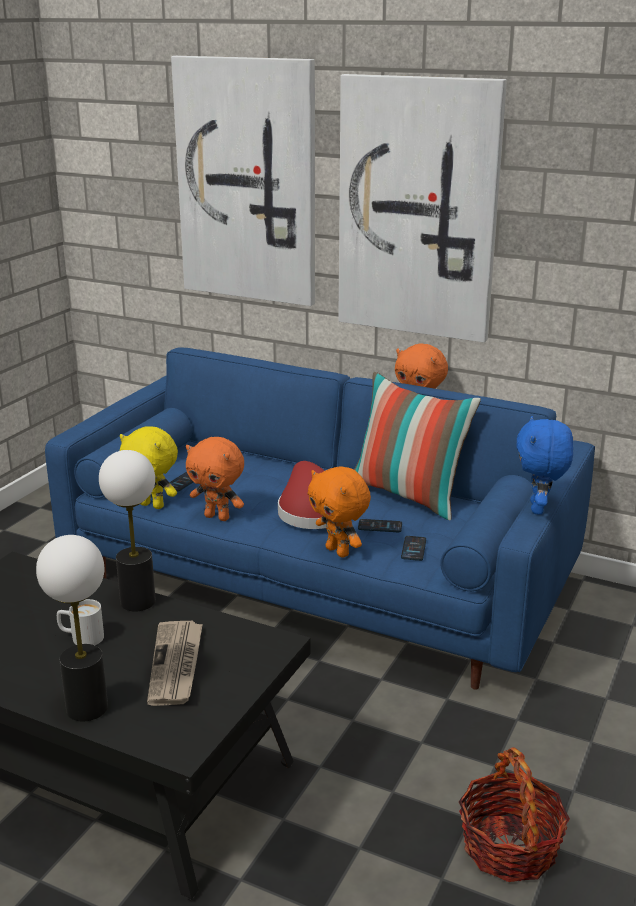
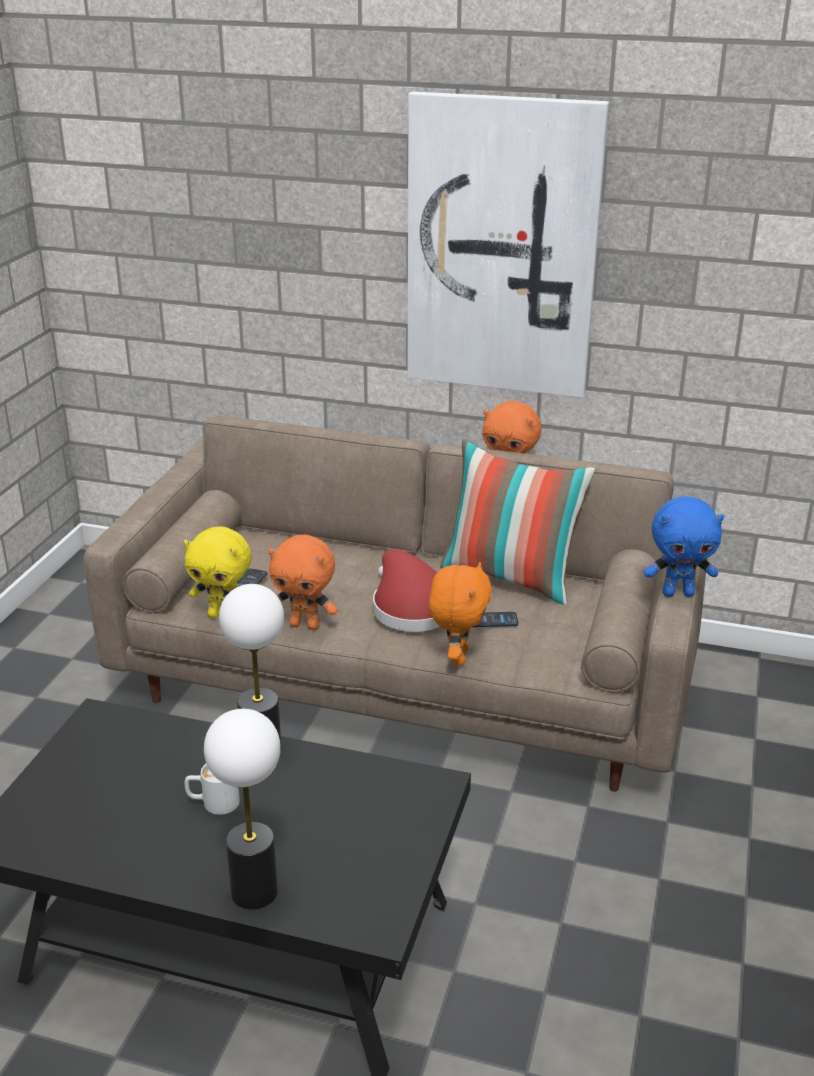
camera: 10 degrees left, 5 degrees up
(176, 665) = (335, 825): newspaper -> none
(247, 181) = (289, 216): picture -> none
(319, 579) = (407, 675): blue sofa -> beige sofa
(339, 551) = (457, 657): orange plush toy -> orange plush toy turned 120 degrees counterclockwise
(413, 549) = (539, 645): phone -> none
(509, 847) = (699, 970): basket -> none
(539, 509) = (678, 593): blue plush toy -> blue plush toy turned 90 degrees counterclockwise

